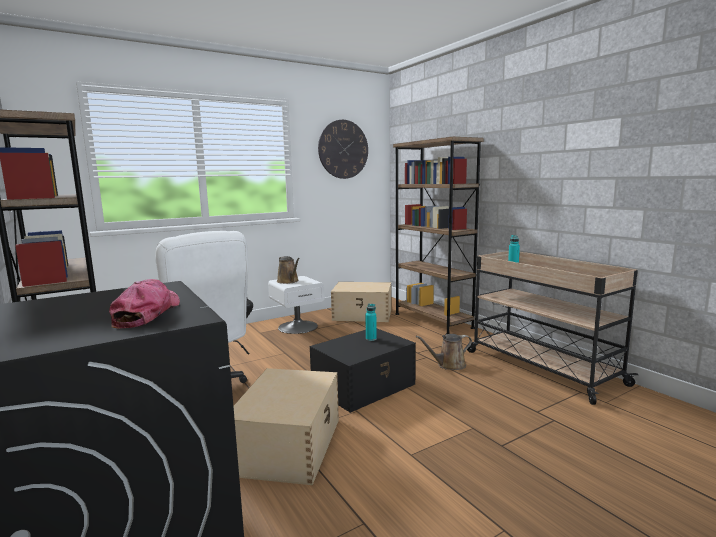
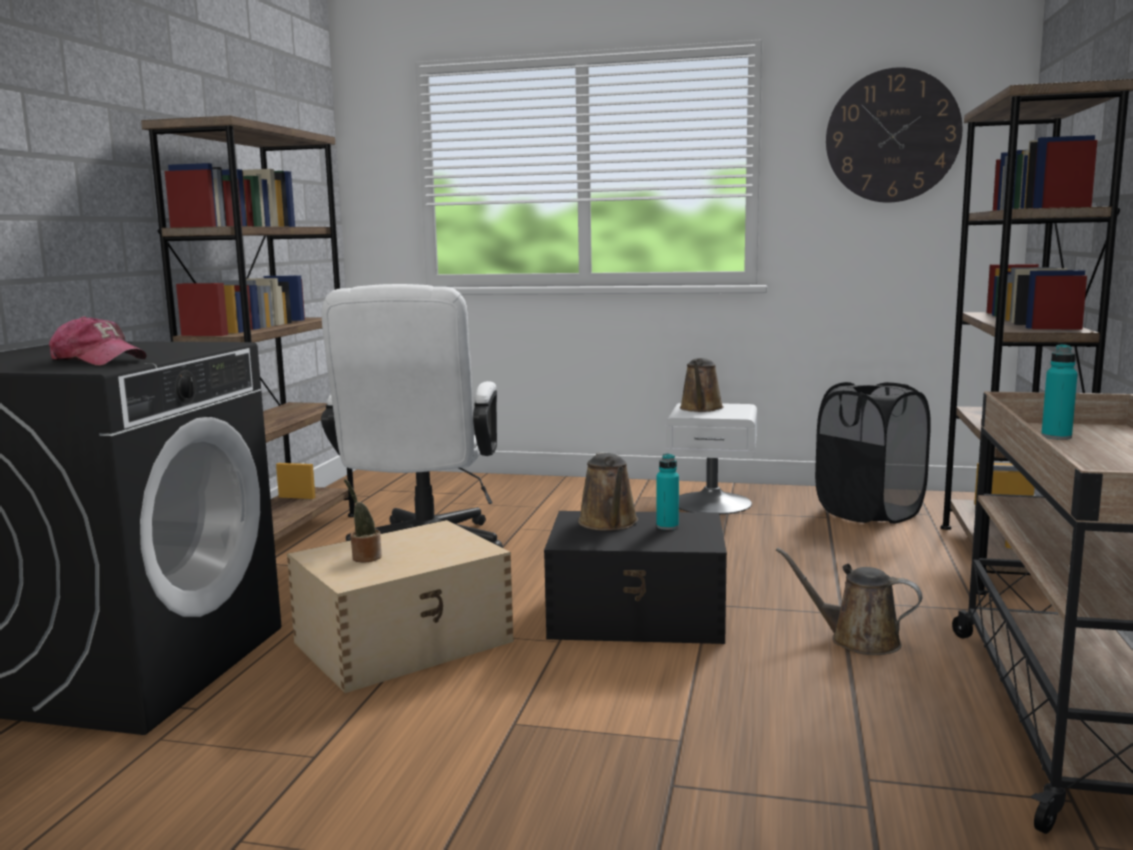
camera: 45 degrees right, 0 degrees up
(147, 313) = (98, 360): cap -> cap turned 75 degrees clockwise
(274, 402) = (365, 557): none -> potted plant
(346, 345) = (609, 523): none -> brown watering can
(363, 315) = (869, 512): beige storage box -> black laundry basket

